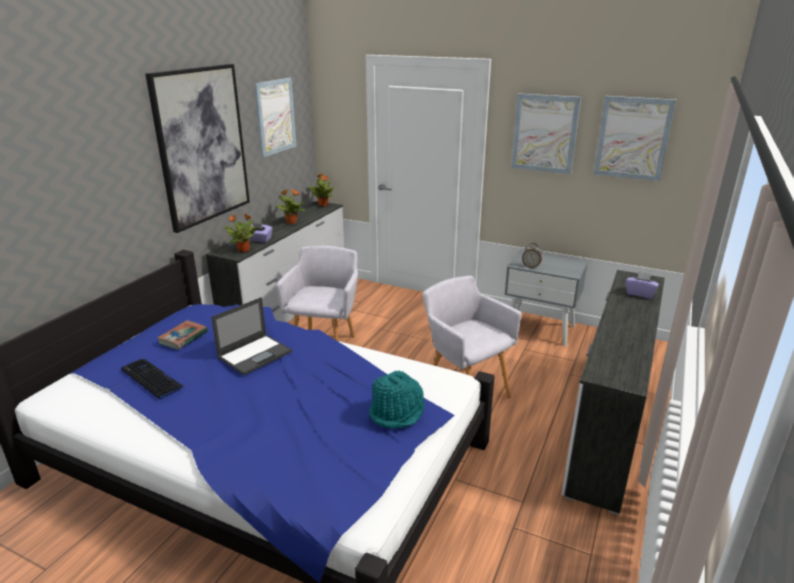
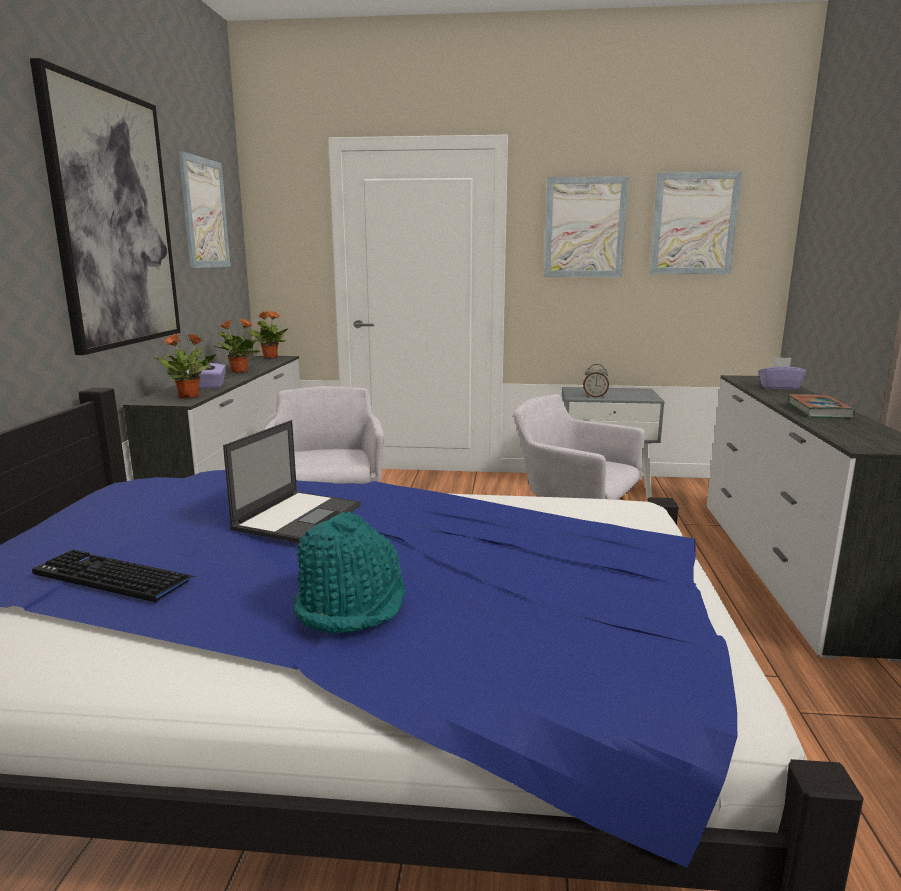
camera: 20 degrees left, 10 degrees down
(183, 338) = (138, 516): book -> book (819, 411)
(397, 412) = (614, 547): turquoise hat -> turquoise hat (352, 605)

